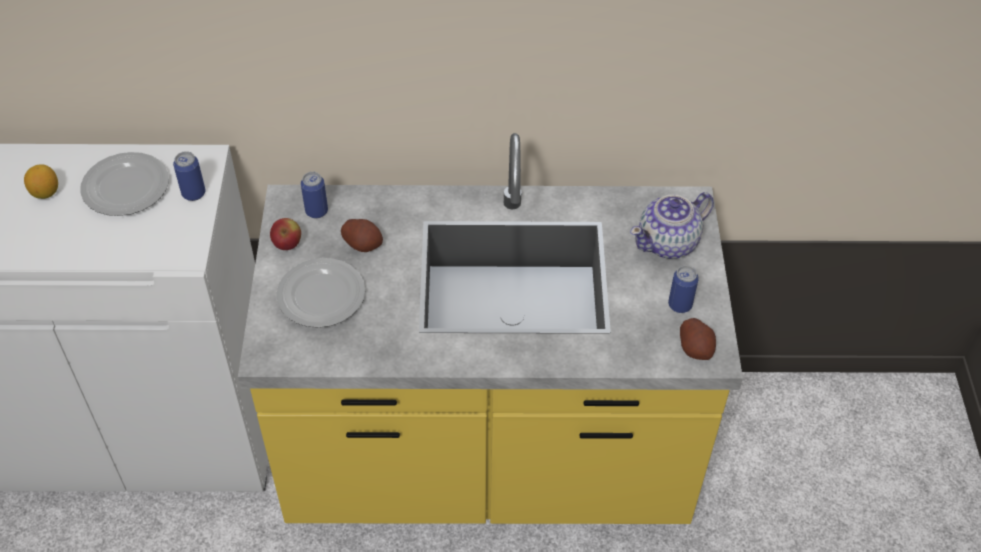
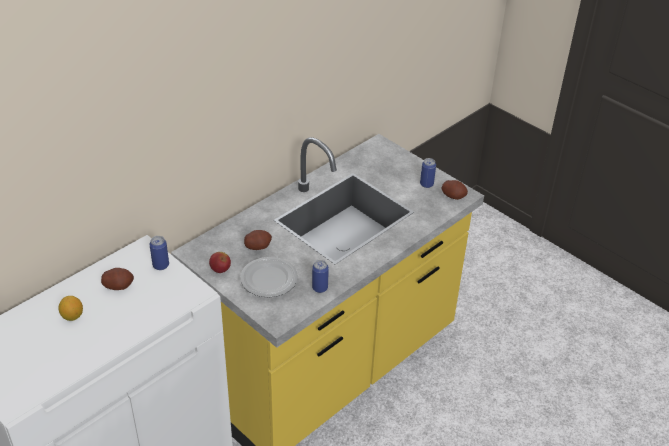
camera: 45 degrees left, 10 degrees down
(126, 188) = (118, 286): plate -> potato
(316, 211) = (214, 247): can -> can (320, 288)
(669, 243) = (391, 164): teapot -> none

